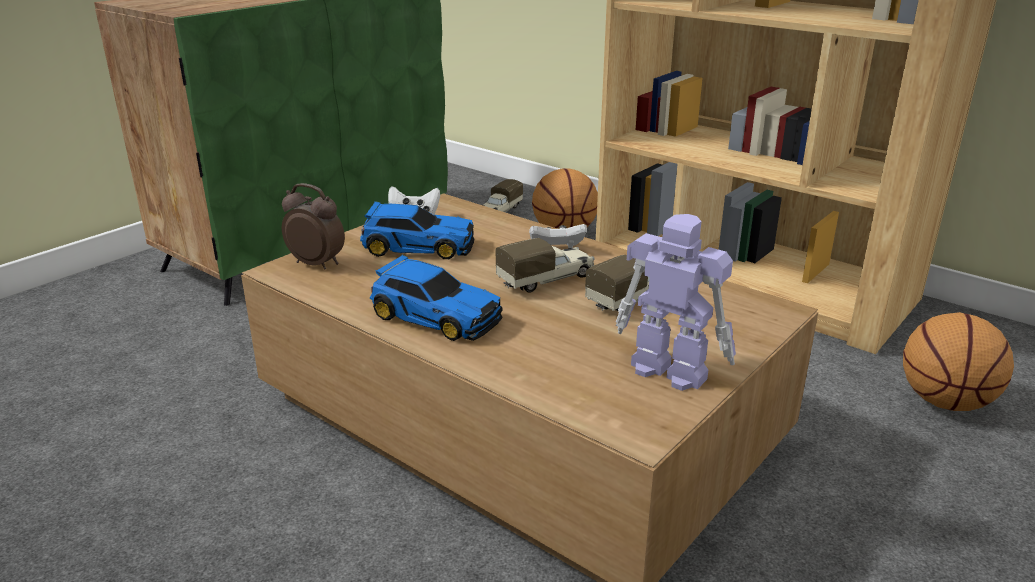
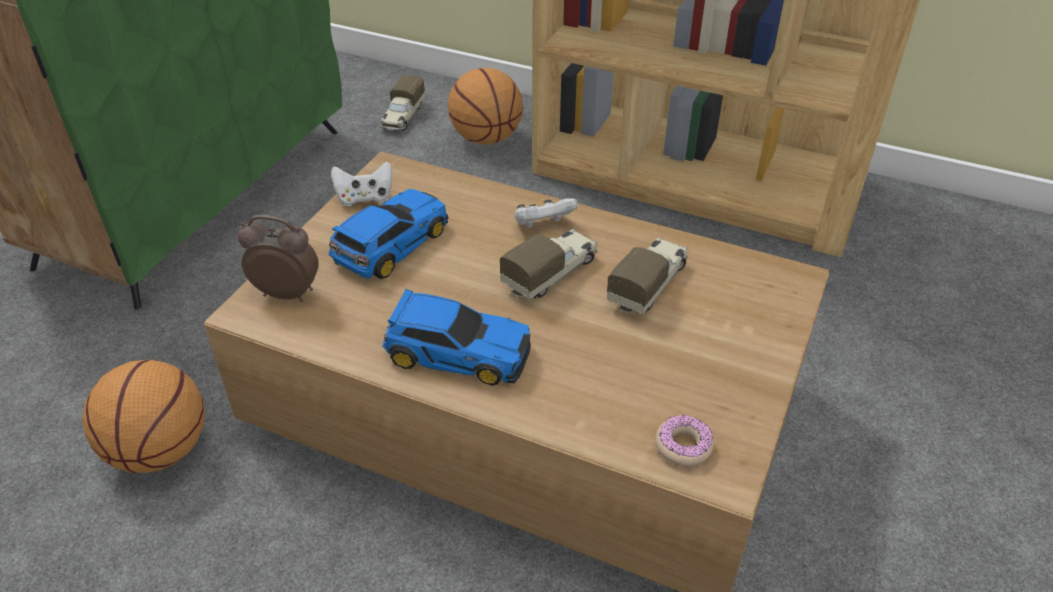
camera: 15 degrees left, 15 degrees up
(417, 246) = (389, 245): toy car -> toy car turned 45 degrees counterclockwise
(609, 406) = (683, 446): none -> donut
(667, 370) = (719, 384): toy robot -> none
(944, 402) = (915, 305): basketball -> basketball (159, 450)

